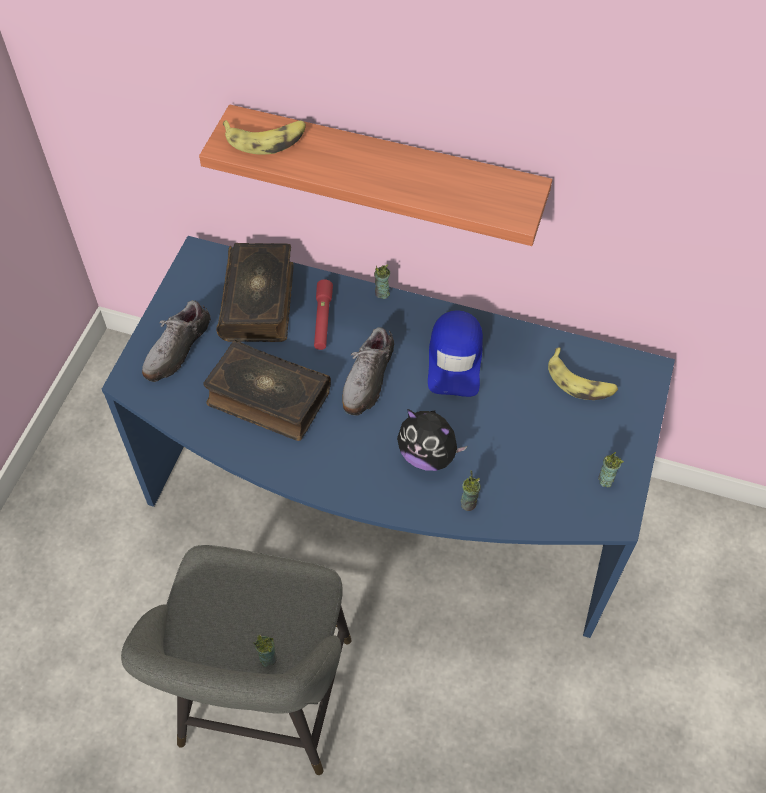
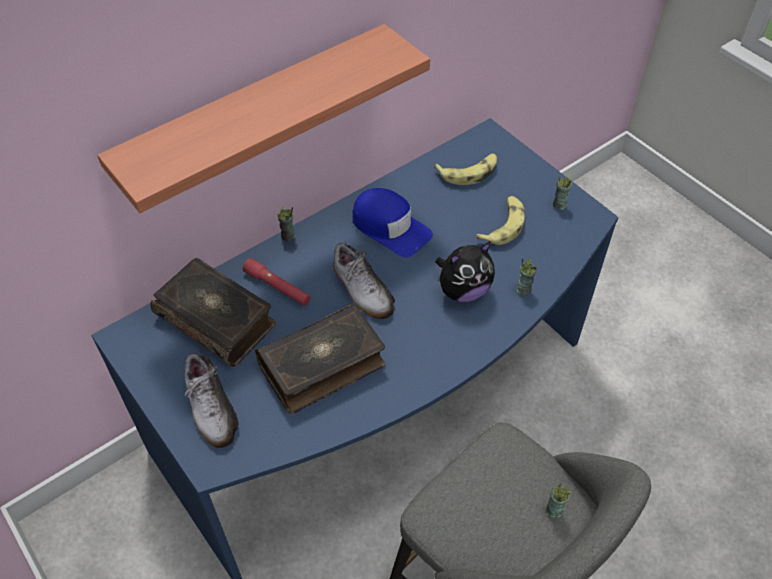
camera: 55 degrees left, 5 degrees down
(266, 139) = (169, 150): banana -> banana (503, 225)

